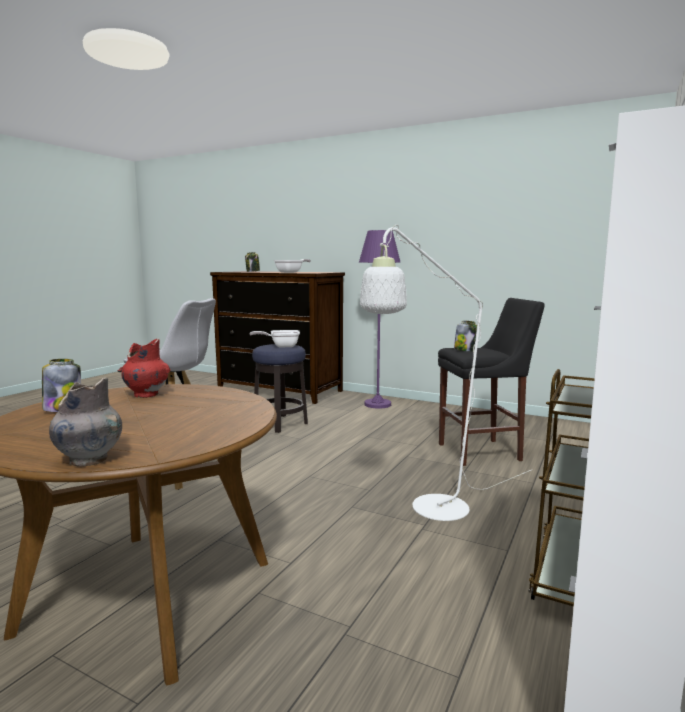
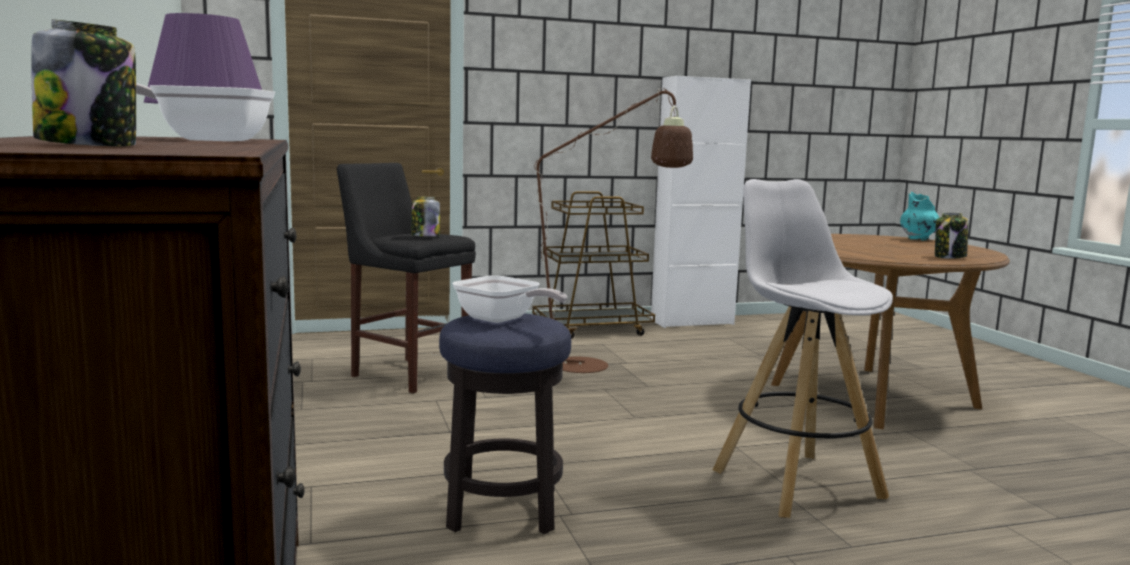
camera: 135 degrees left, 0 degrees up
(88, 460) = (918, 239): grey vase -> turquoise vase
(145, 395) = (875, 254): red vase -> none
(430, 511) = (595, 366): white floor lamp -> brown floor lamp

